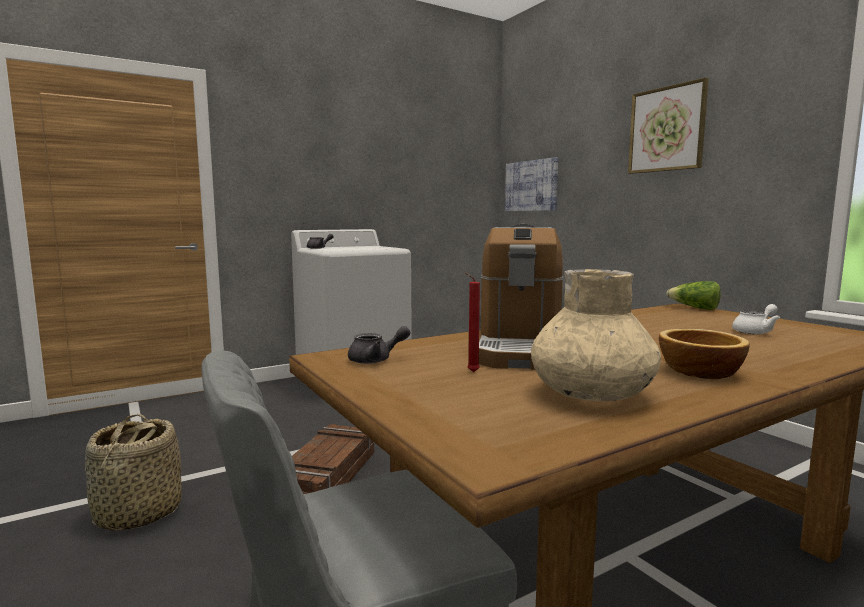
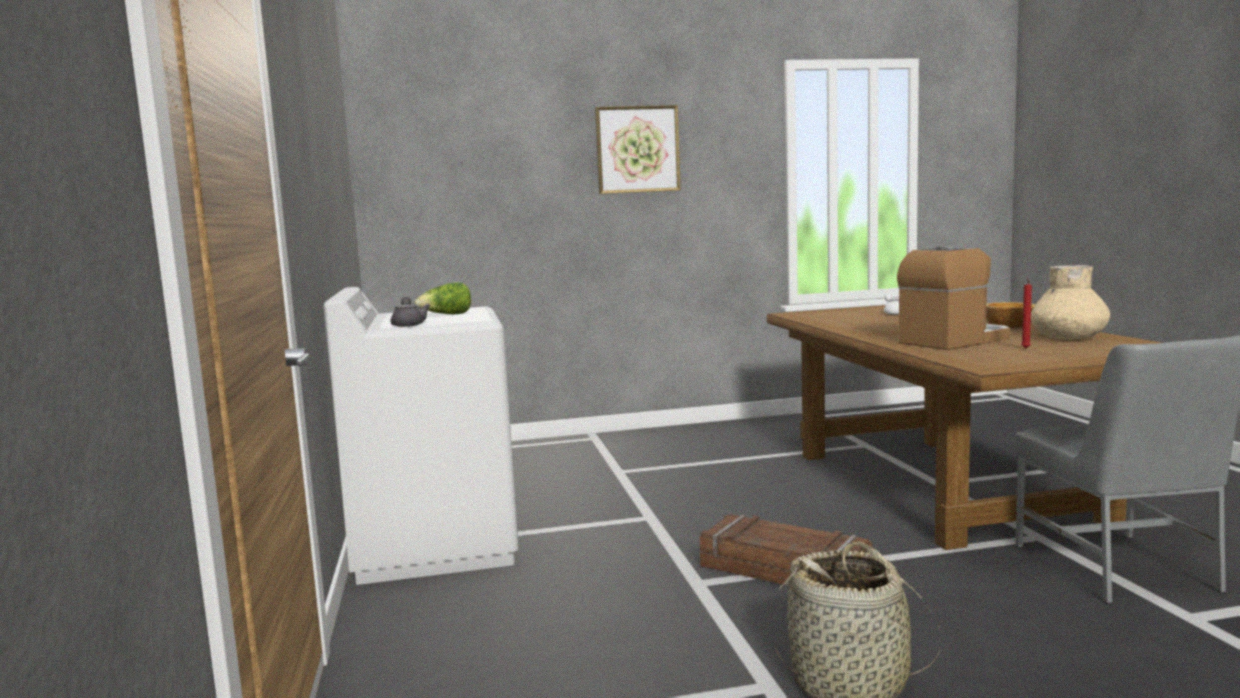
camera: 70 degrees left, 0 degrees up
(376, 360) = (996, 360): grey teapot -> none
(519, 349) = (954, 341): coffee machine -> coffee machine turned 60 degrees counterclockwise
(531, 186) = (433, 206): picture -> none
(694, 308) = (797, 313): lettuce -> lettuce (446, 315)

